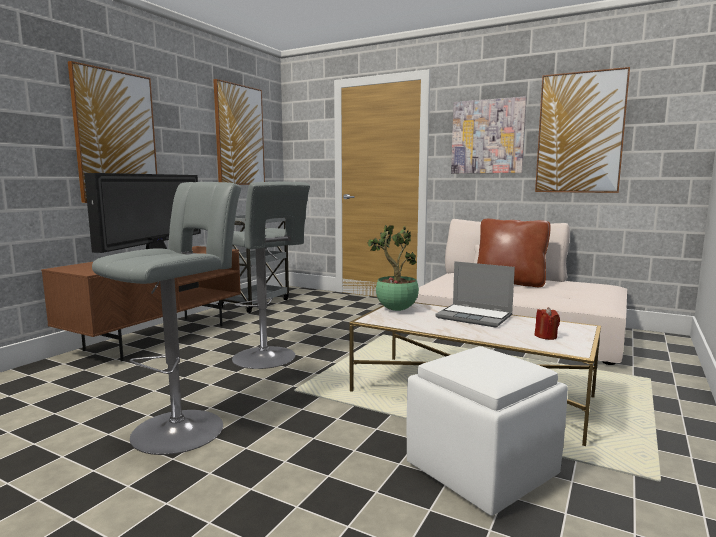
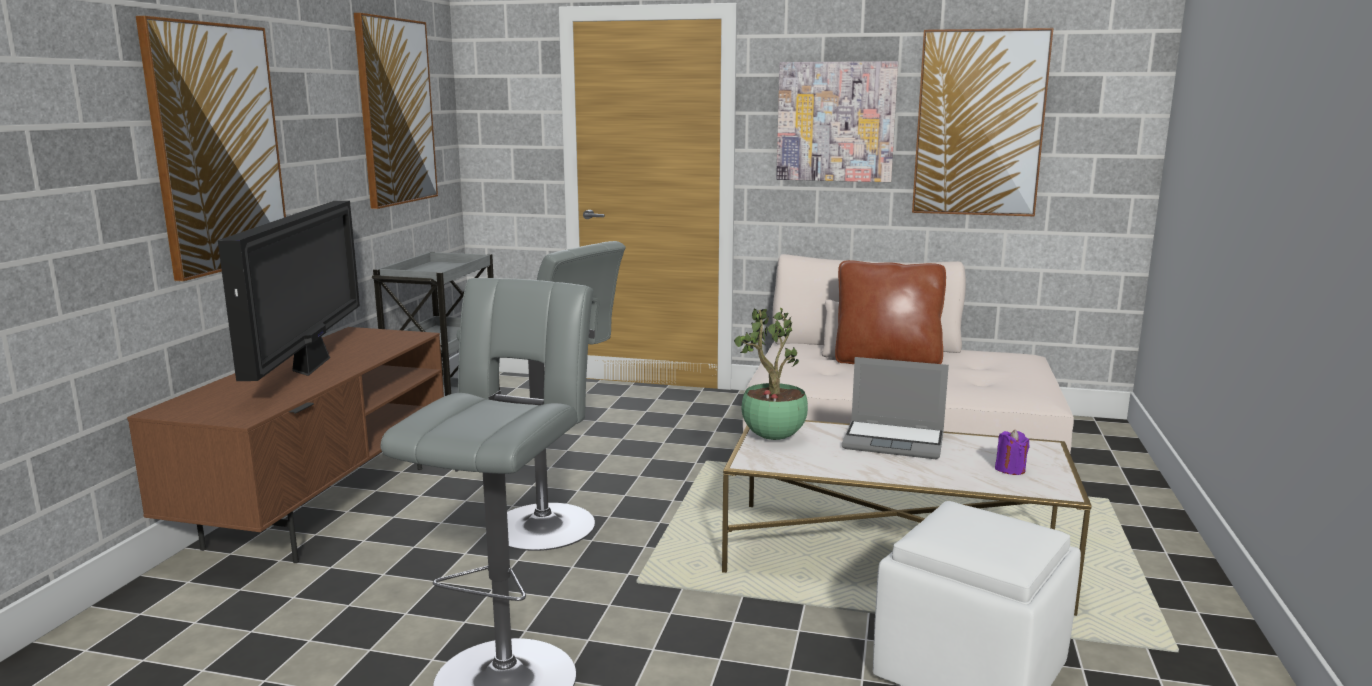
camera: 15 degrees left, 5 degrees up
(546, 336) = (1010, 469): red candle -> purple candle

